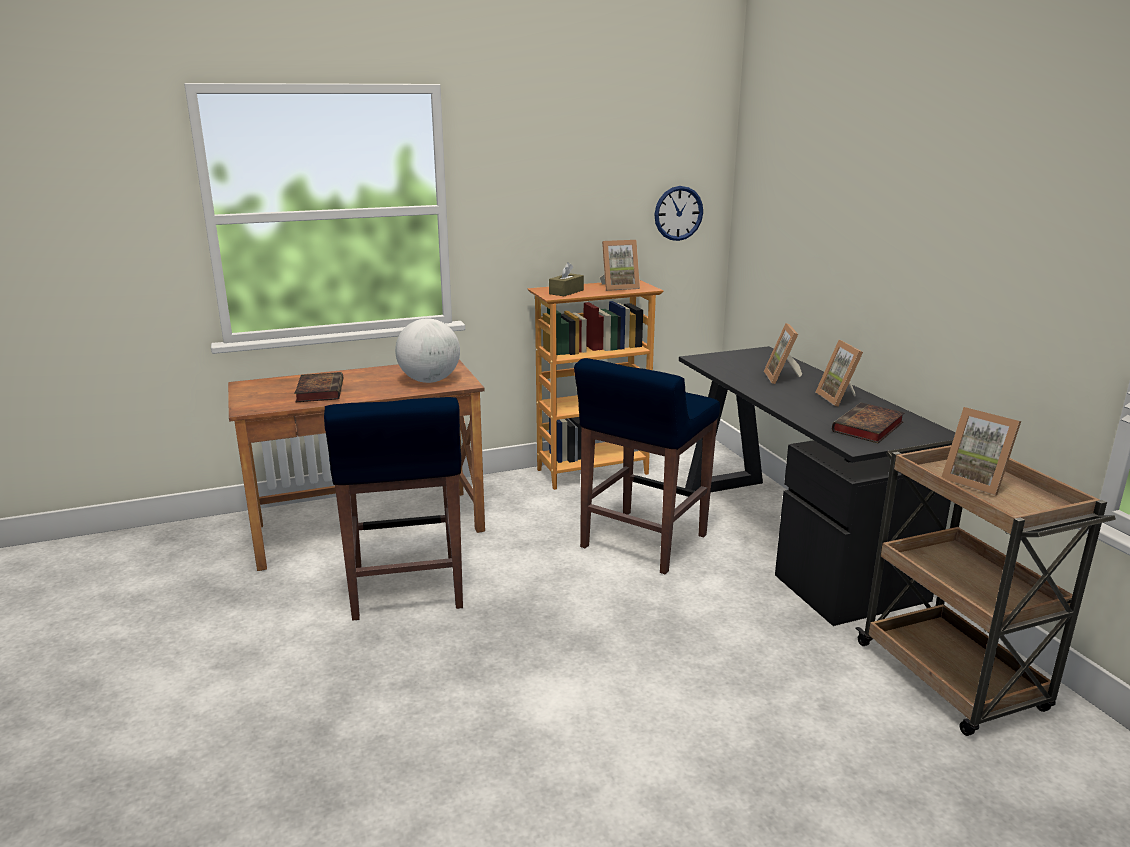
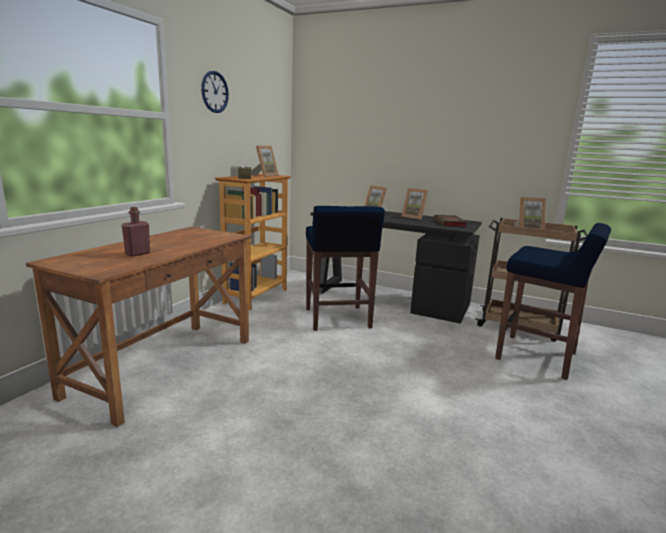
camera: 45 degrees left, 5 degrees down
(319, 391) = (138, 254): book -> red bottle
(406, 588) = (255, 388): blue stool -> blue stool (537, 357)
(429, 381) = (206, 237): globe -> none
(678, 213) = (274, 134): wall clock -> wall clock (214, 92)

